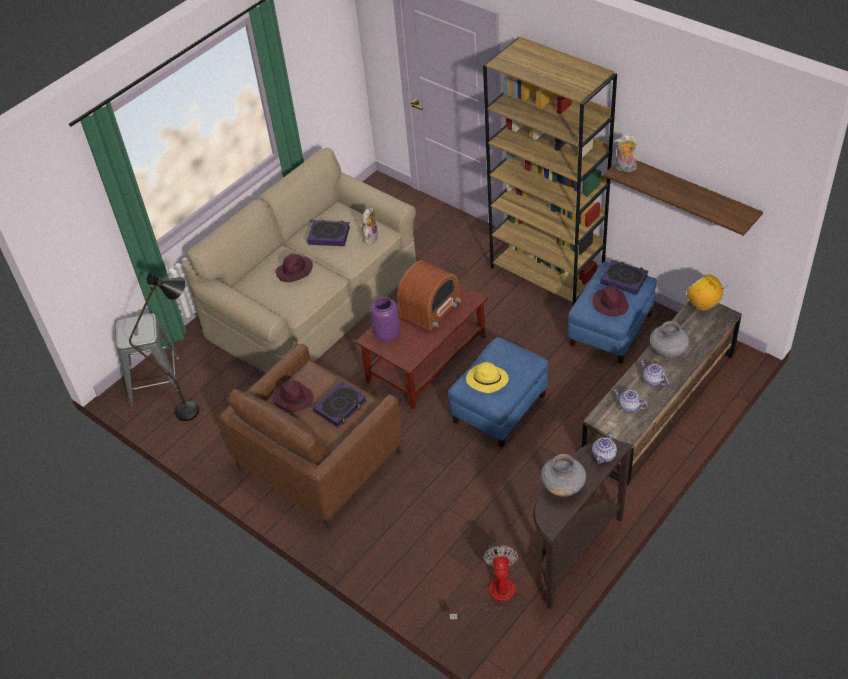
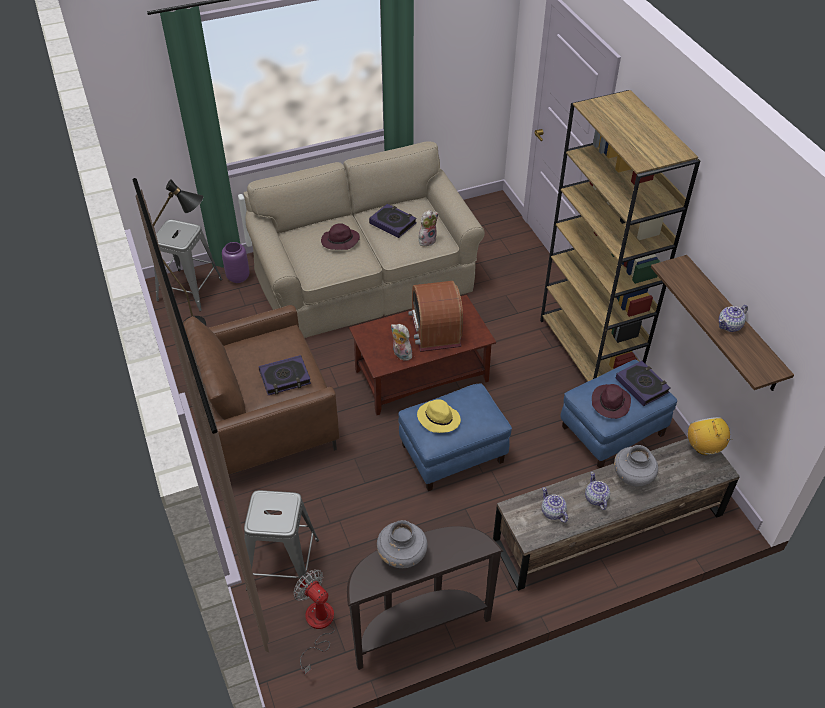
camera: 25 degrees right, 0 degrees up
(293, 398) = (252, 351): purple hat -> none
(387, 334) = (380, 333): purple vase -> purple vase (238, 277)
(428, 564) = (283, 564): none -> grey stool
(430, 310) = (434, 330): radio -> radio turned 105 degrees clockwise
(493, 595) = (317, 626): fan -> fan turned 75 degrees counterclockwise
(604, 455) = (466, 546): teapot -> teapot (730, 326)
(624, 168) = (676, 268): plush toy -> plush toy (400, 354)

